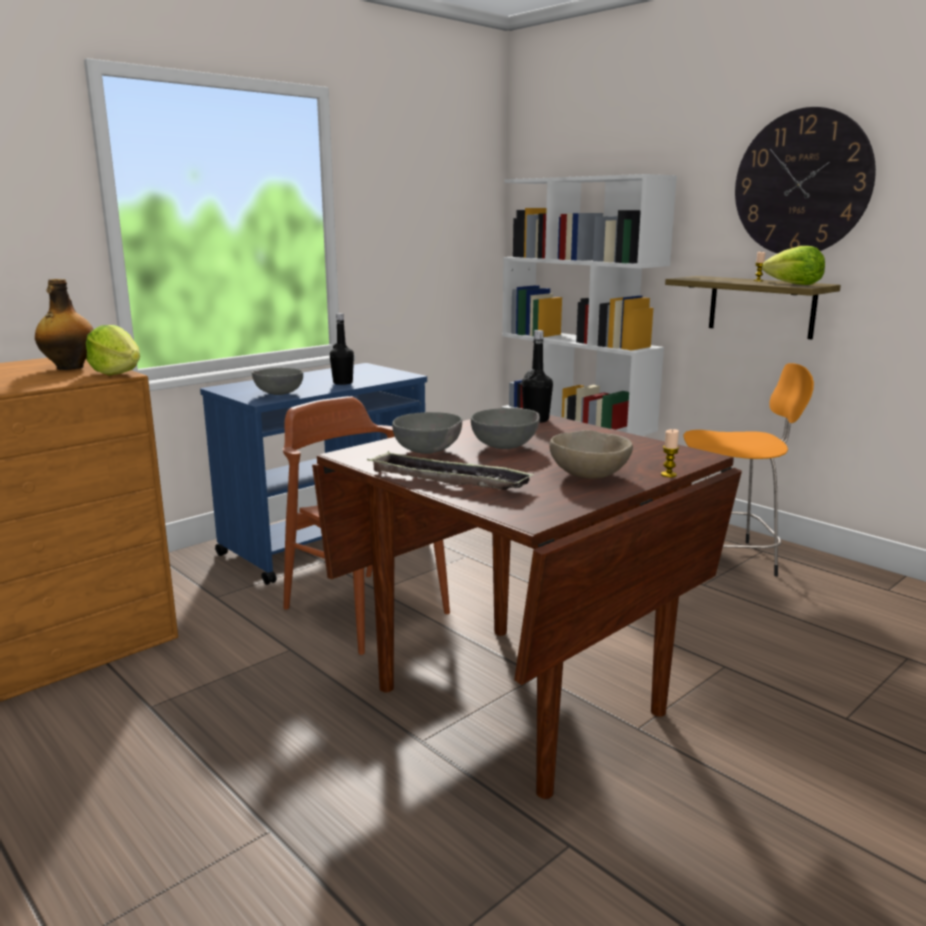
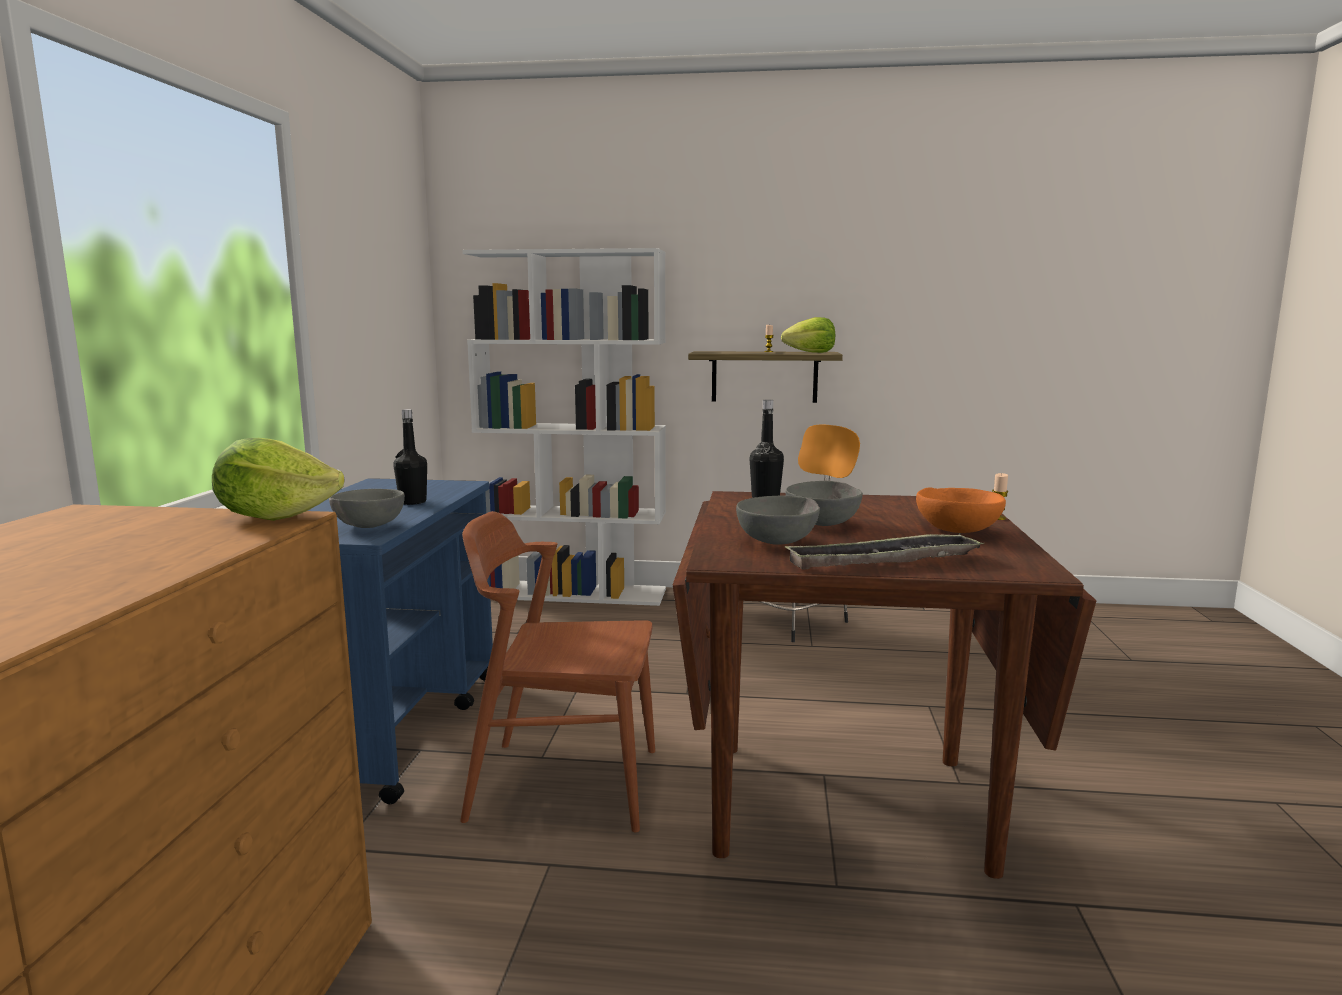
camera: 40 degrees left, 5 degrees down
(69, 367) = (147, 523): bottle -> none
(589, 476) = (958, 531): beige bowl -> orange bowl
(802, 183) = (793, 262): wall clock -> none

